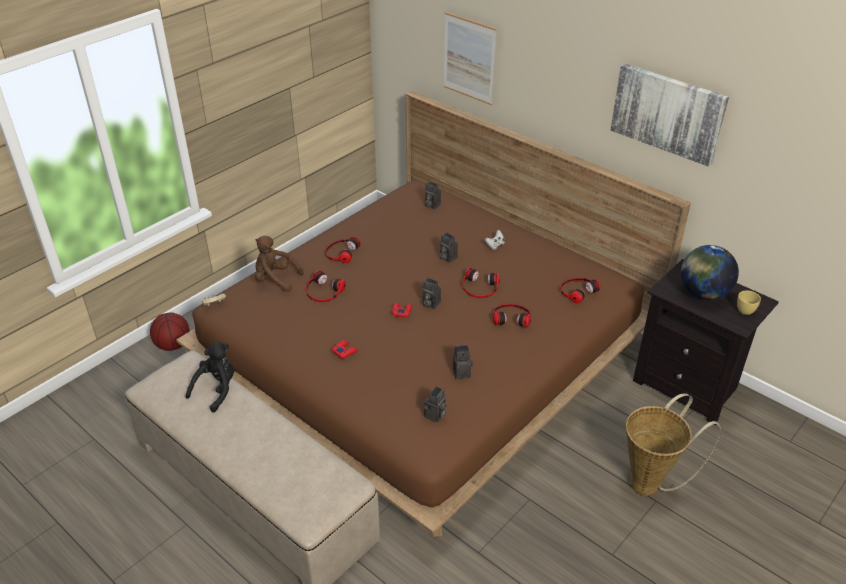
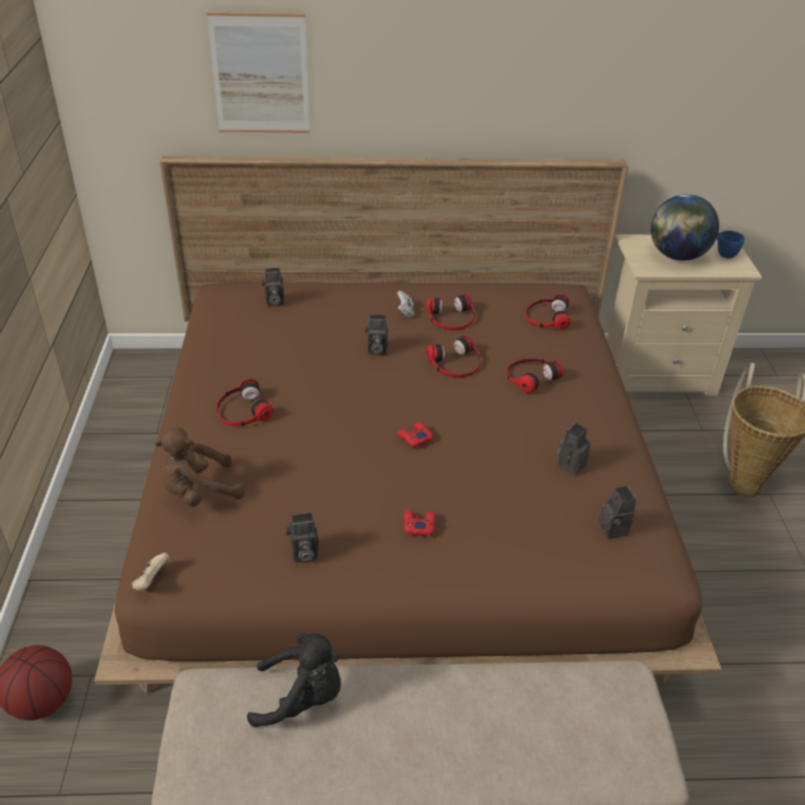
camera: 45 degrees left, 0 degrees up
(217, 390) = (302, 698): black plush toy -> black plush toy turned 105 degrees clockwise
(324, 291) = (288, 469): headphones -> headphones (451, 318)
(430, 304) = (431, 410): camera -> camera (303, 554)
(668, 113) = (583, 56): picture -> none
(688, 386) = (655, 373): black nightstand -> beige nightstand
(745, 309) = (724, 253): yellow cup -> blue cup

